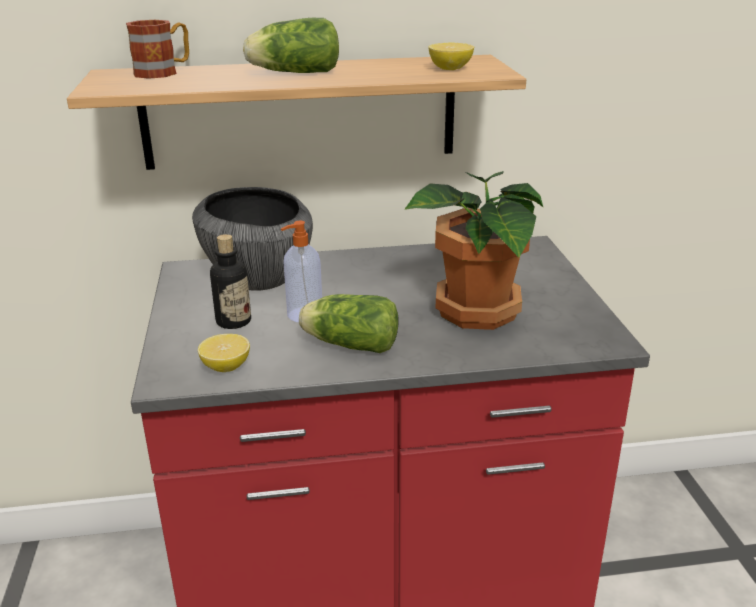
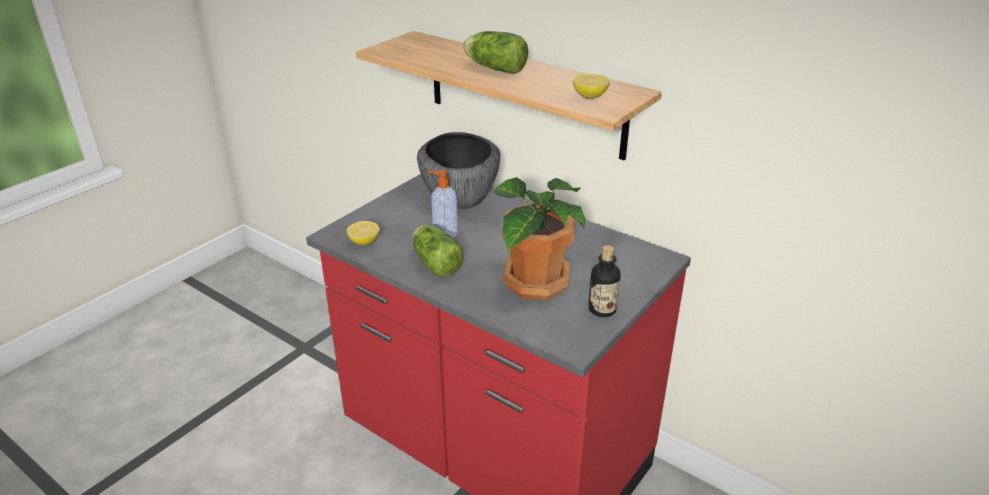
camera: 45 degrees right, 5 degrees up
(163, 72) = (436, 45): mug -> none
(233, 321) = (407, 219): bottle -> bottle (602, 309)

